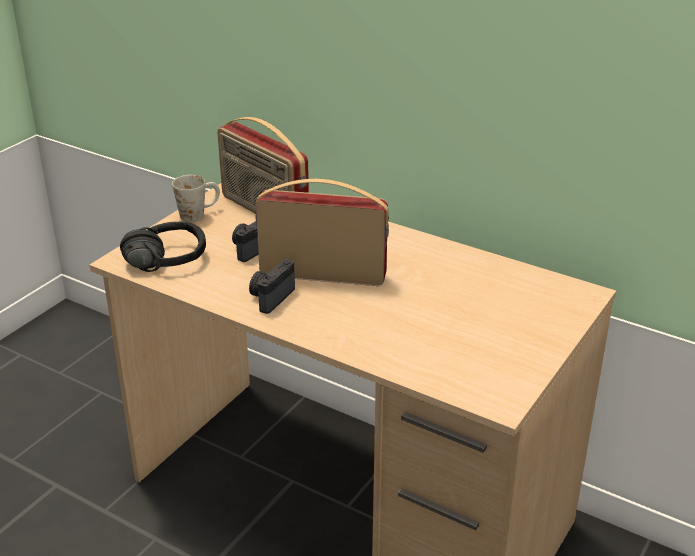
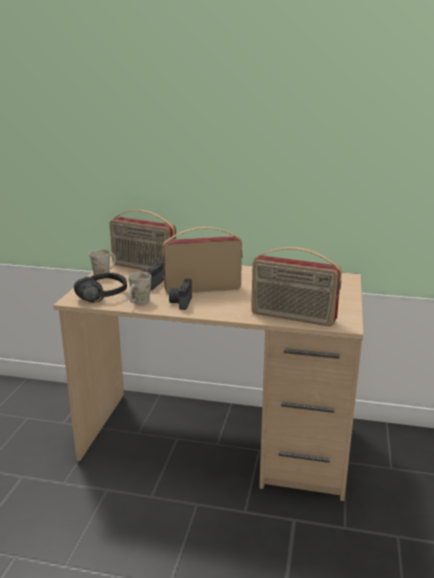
camera: 20 degrees left, 10 degrees down
(208, 285) = (138, 303): none -> white mug
(423, 366) = (292, 317): none -> radio

